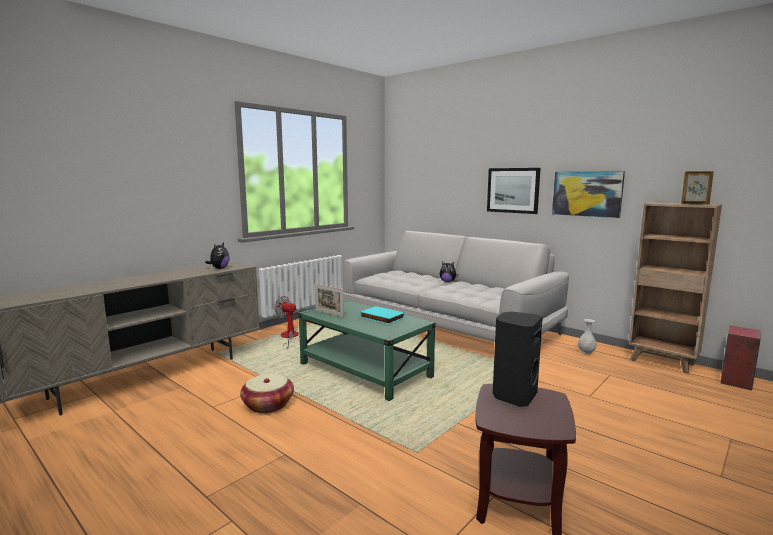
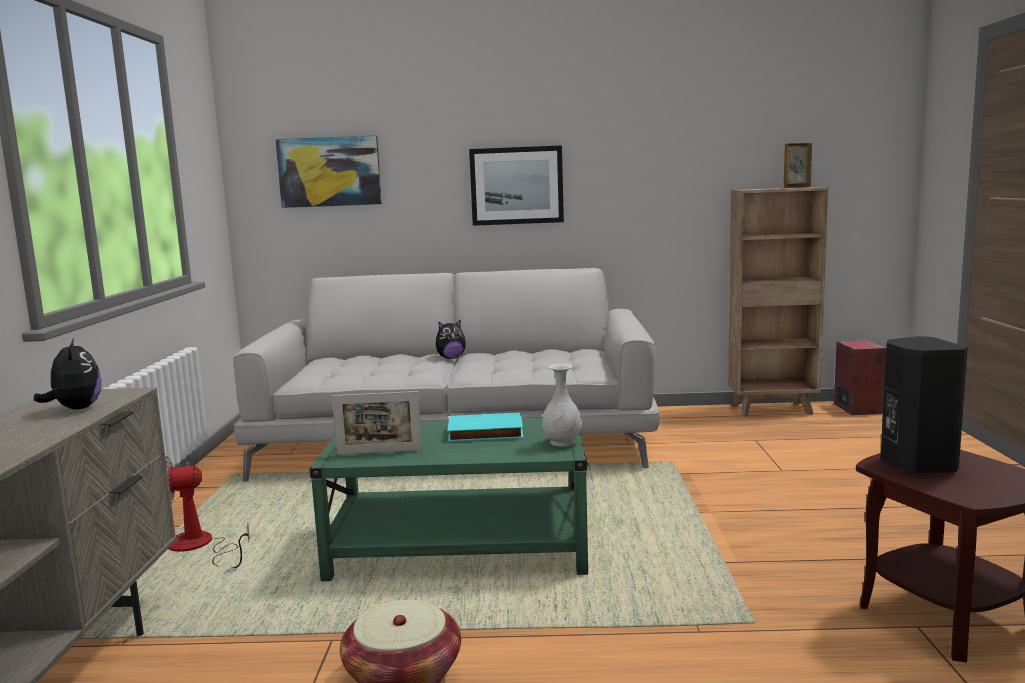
camera: 40 degrees left, 0 degrees up
(586, 352) = (686, 421): white vase -> white vase (563, 442)
(587, 193) = (639, 184): picture -> picture (329, 172)

